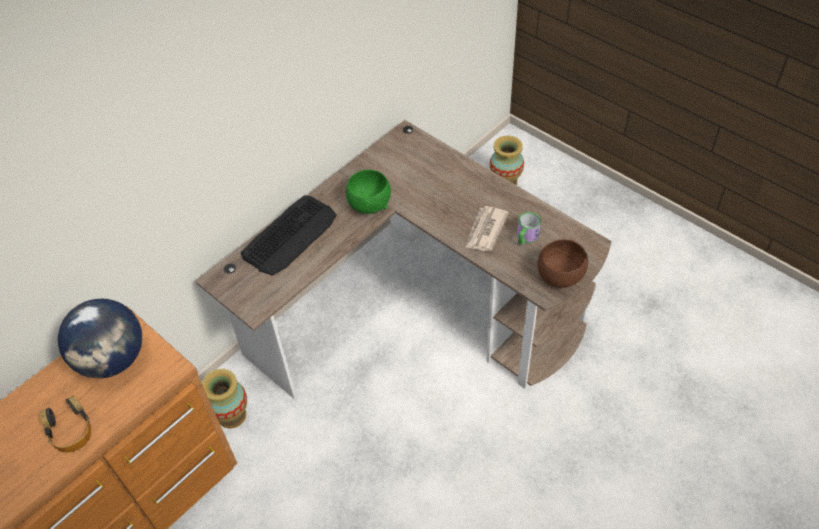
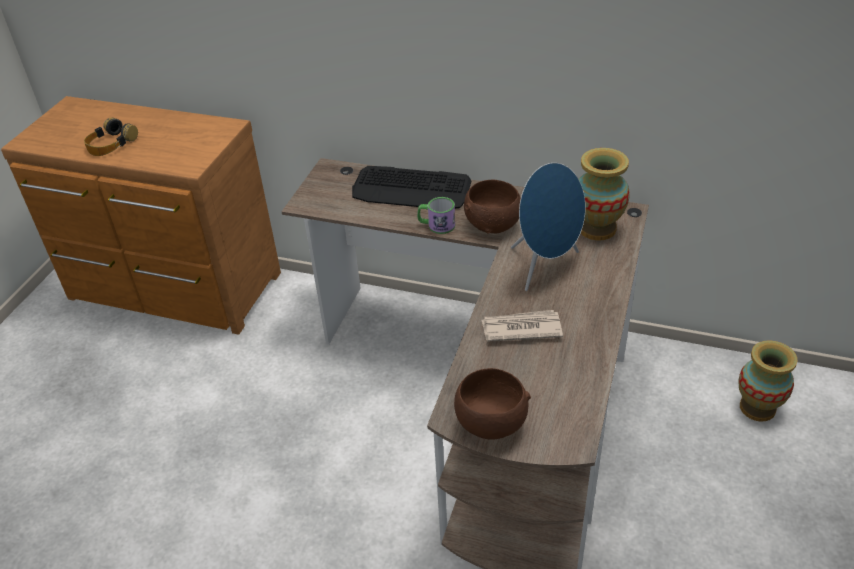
camera: 65 degrees right, 10 degrees down
(113, 359) = (188, 136): globe -> none
(232, 415) = (287, 309): vase -> vase (597, 228)
(369, 204) = (493, 225): green bowl -> brown bowl
(433, 195) = (545, 267): none -> blue speaker
(526, 237) = (536, 369): mug -> mug (436, 225)

